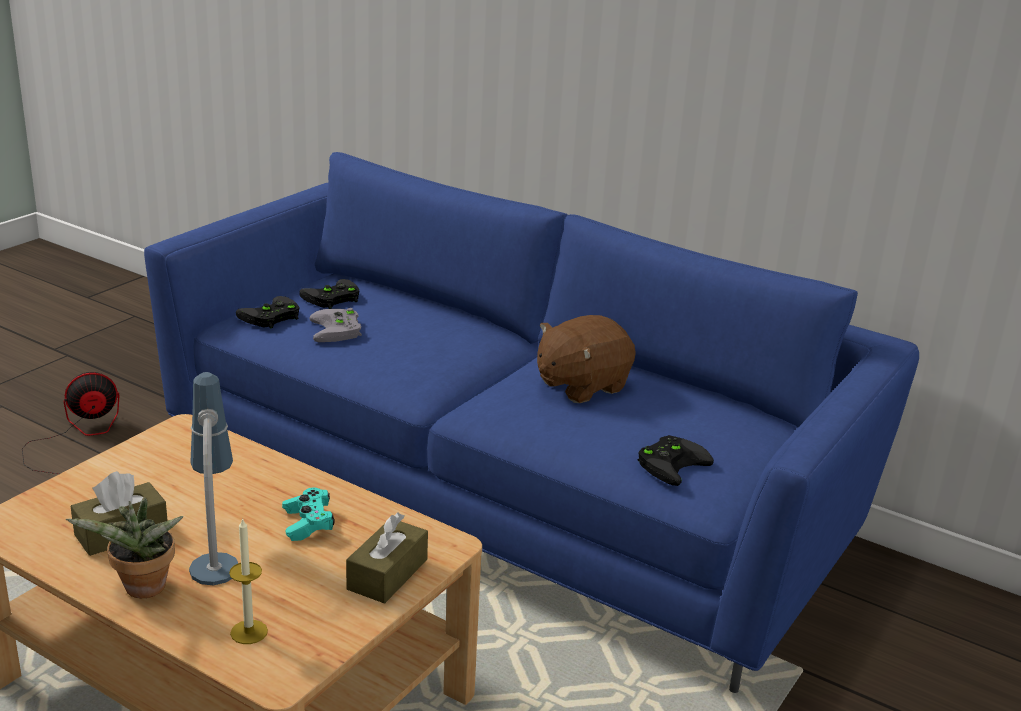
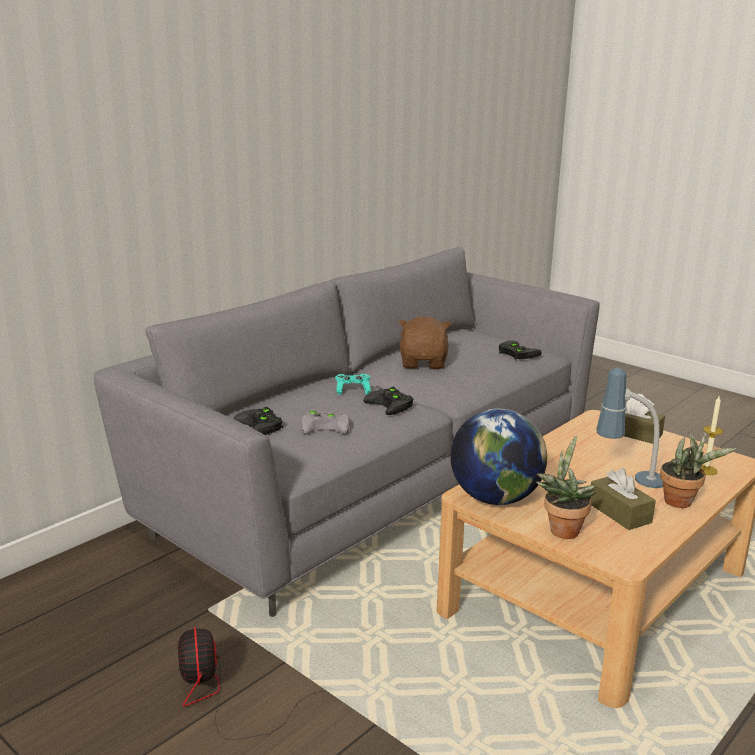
camera: 80 degrees left, 5 degrees down
(89, 487) = (562, 529): none -> potted plant
(173, 446) = (495, 498): none -> globe
(270, 317) = (292, 450): black game controller -> black game controller (392, 404)
(308, 524) = (588, 453): turquoise game controller -> turquoise game controller (352, 390)
(504, 496) = (375, 481): blue sofa -> grey sofa
(581, 385) = (424, 363): brown plush toy -> brown plush toy turned 150 degrees counterclockwise

